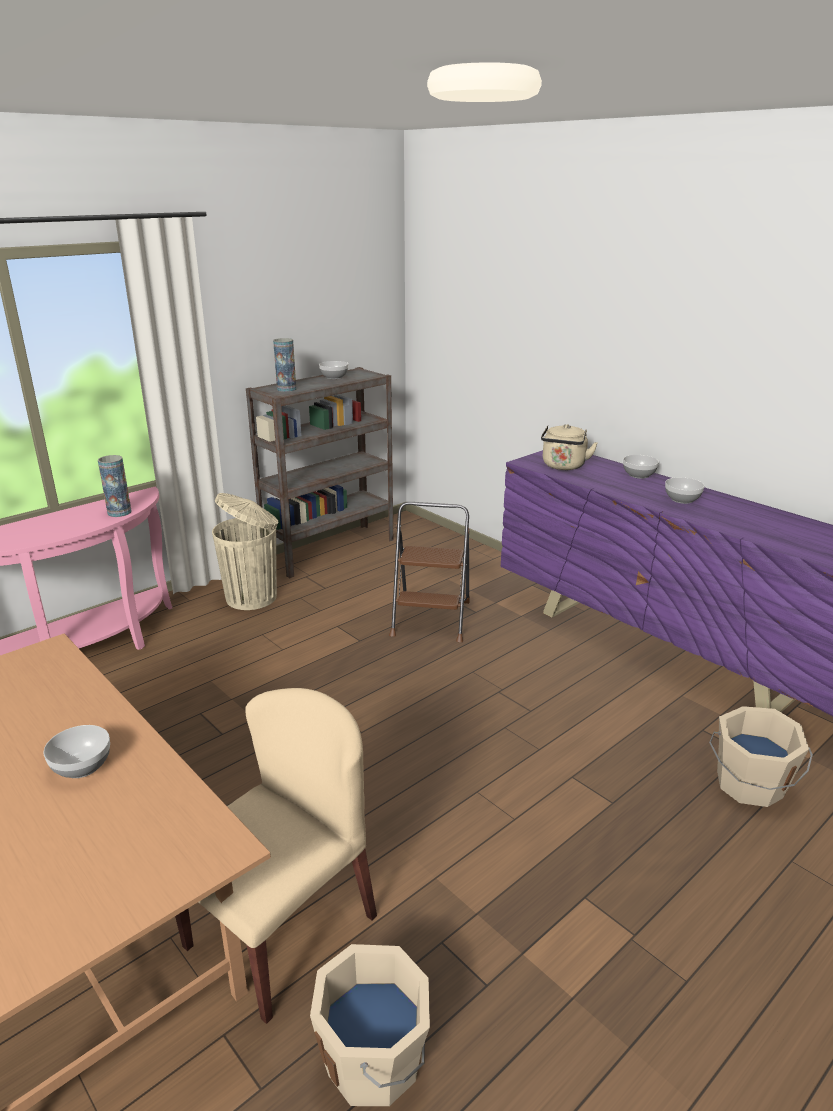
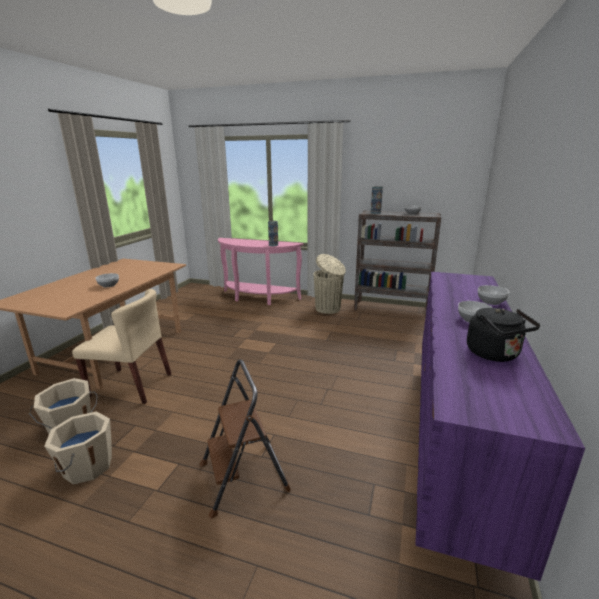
camera: 60 degrees right, 5 degrees down
(432, 616) = (372, 350): brown step ladder -> brown step ladder (247, 476)
(563, 466) = (456, 282): beige kettle -> none
(750, 785) = (328, 524): beige bucket -> beige bucket (87, 467)
(768, 521) = (495, 354): none -> black kettle

